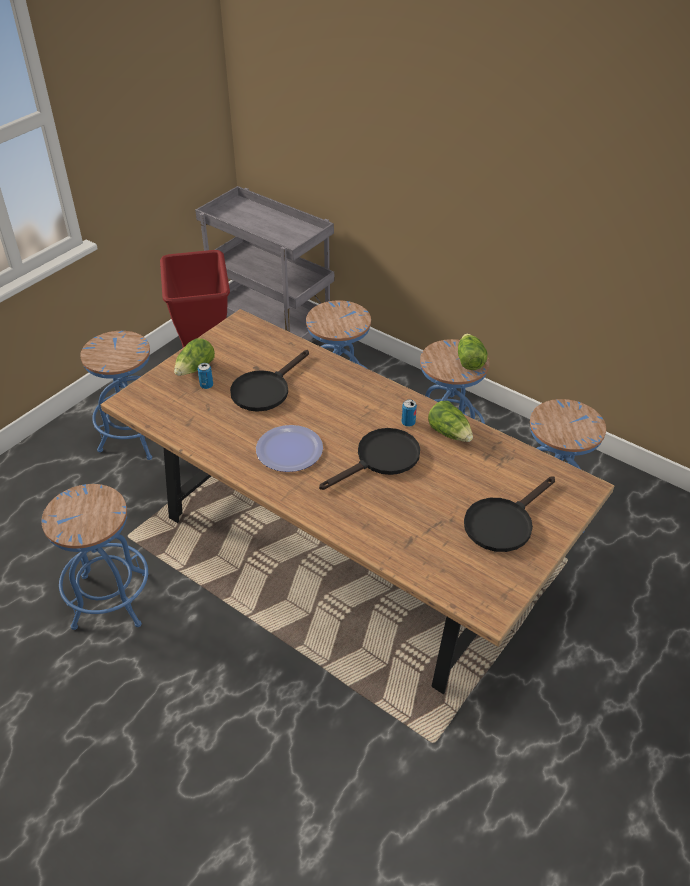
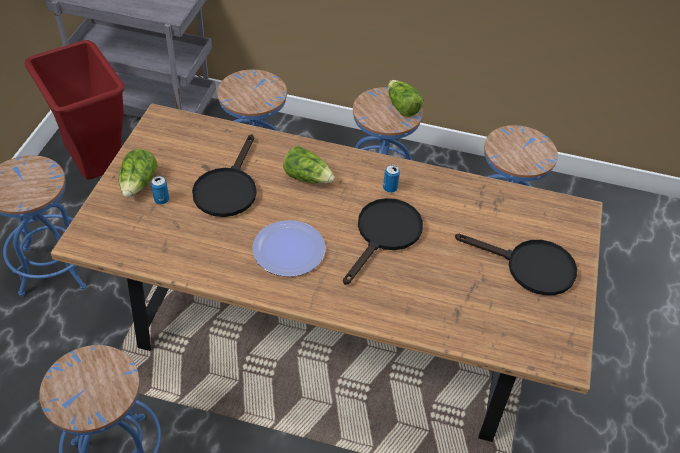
camera: 25 degrees left, 5 degrees up
(450, 433) = (434, 189): lettuce -> lettuce (307, 177)
(503, 522) = (530, 267): black frying pan -> black frying pan turned 90 degrees counterclockwise

